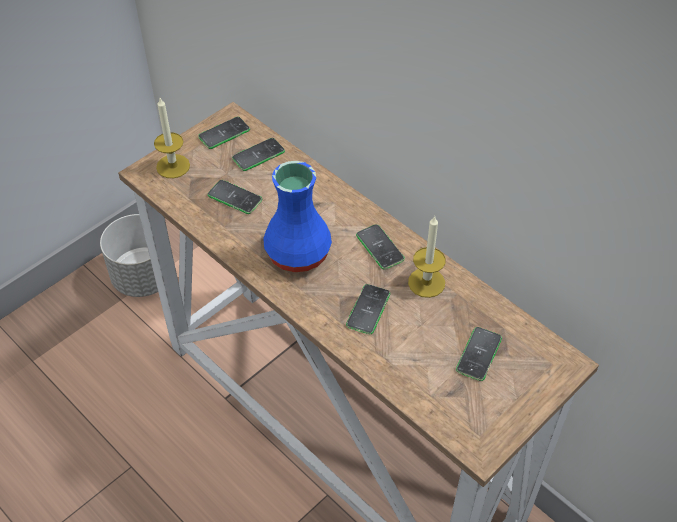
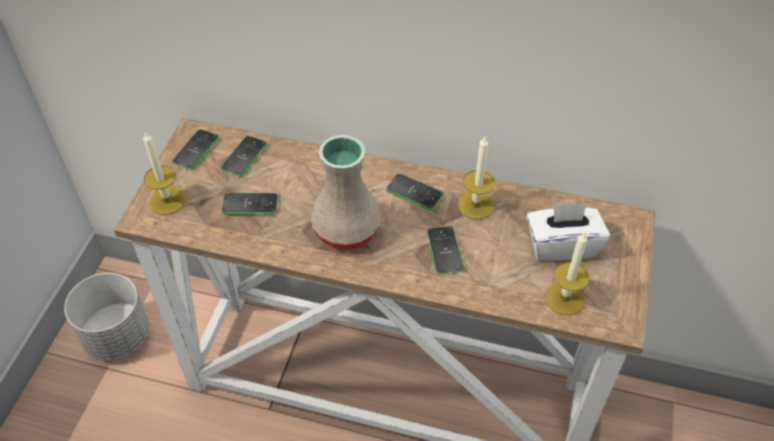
camera: 30 degrees left, 0 degrees up
(298, 251) = (346, 228): blue vase -> beige vase
(444, 401) = (564, 298): none -> candle
(479, 354) = (561, 245): phone -> white tissue box

